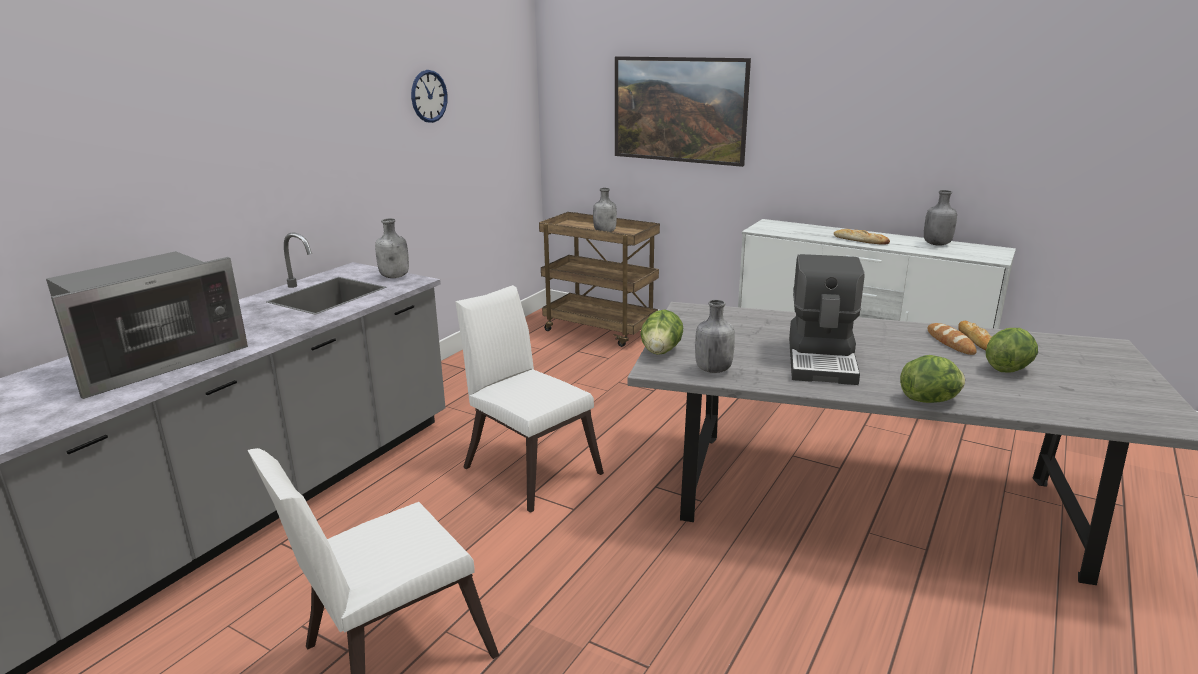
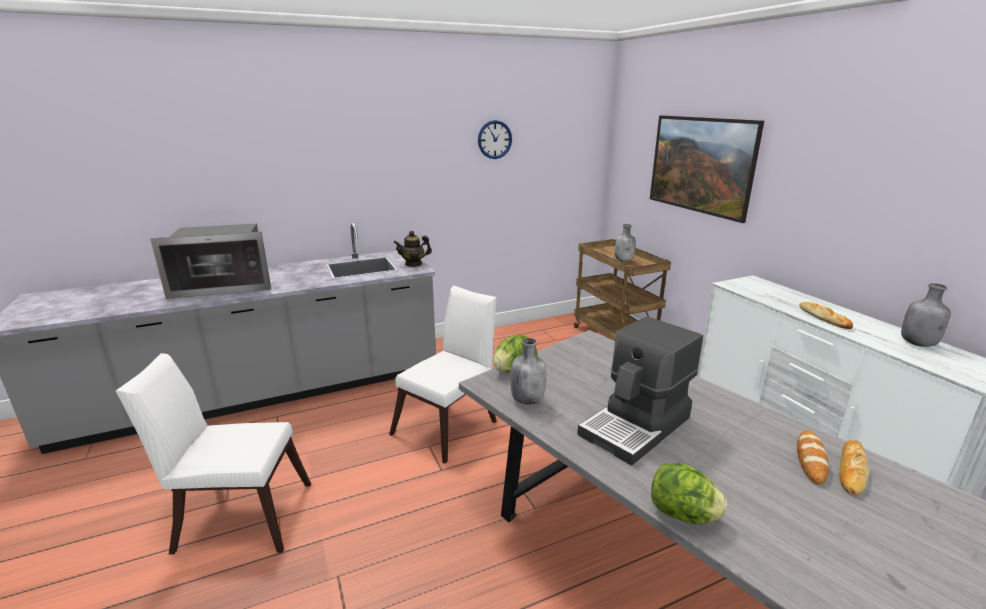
camera: 35 degrees right, 0 degrees up
(395, 276) = (413, 264): grey bottle -> teapot
(528, 467) = (450, 425): white chair -> white chair turned 45 degrees clockwise
(1008, 369) = (842, 520): lettuce -> none

